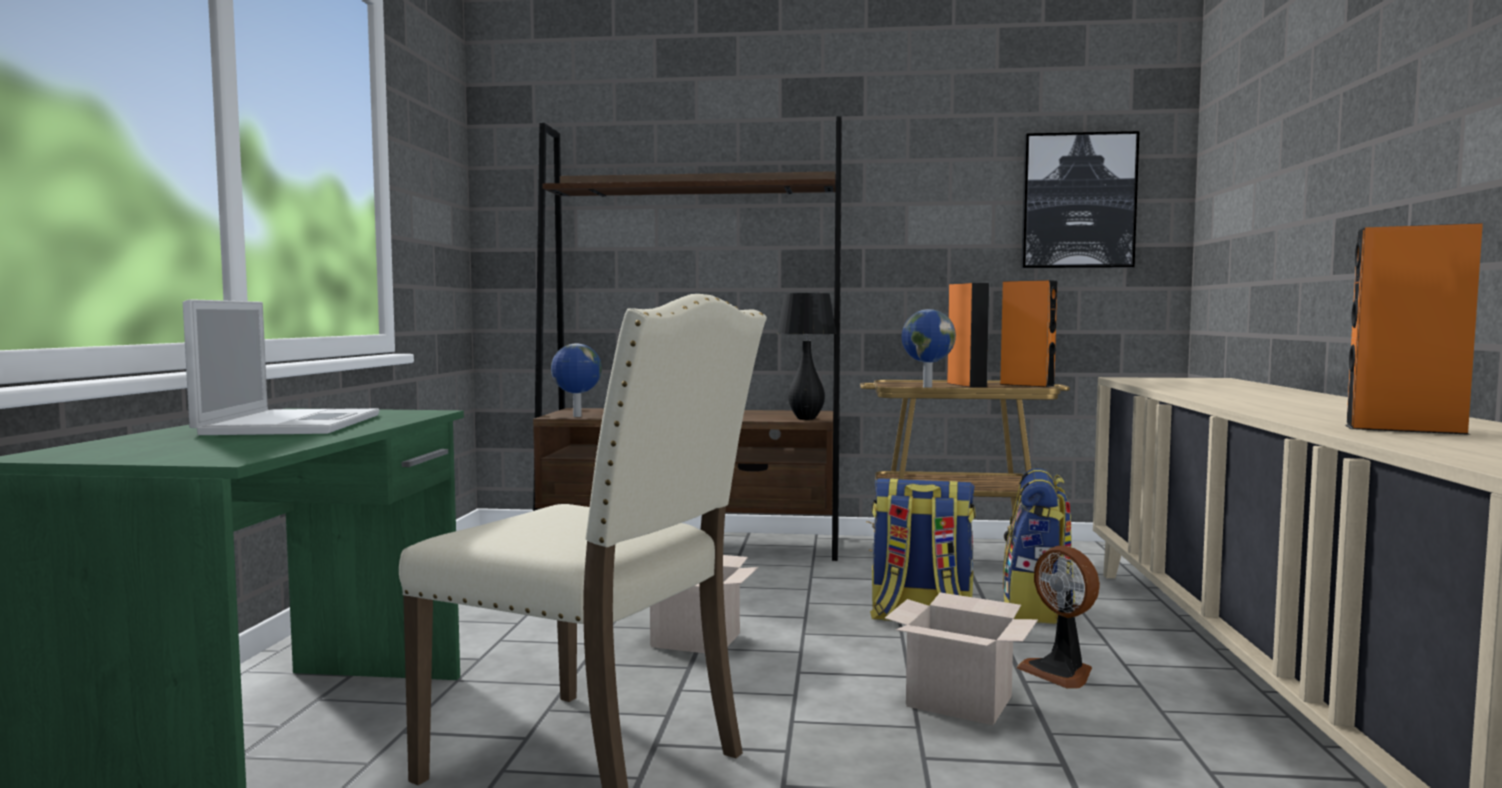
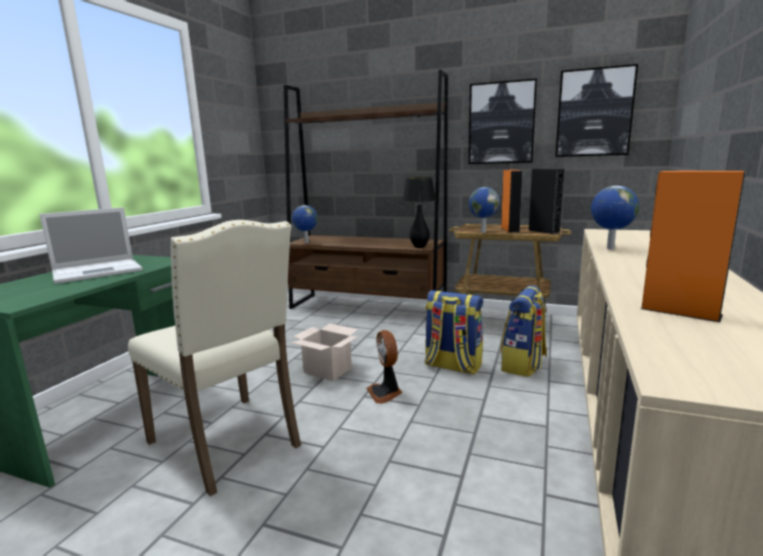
camera: 15 degrees right, 10 degrees up
(293, 424) = (99, 271): laptop -> laptop turned 45 degrees clockwise
(931, 211) = (501, 123): none -> picture
(962, 701) = (435, 425): cardboard box -> none
(1027, 385) = (543, 231): orange speaker -> black speaker
(1060, 672) = (505, 411): fan -> fan (385, 393)
(1183, 390) = (609, 249): none -> globe

